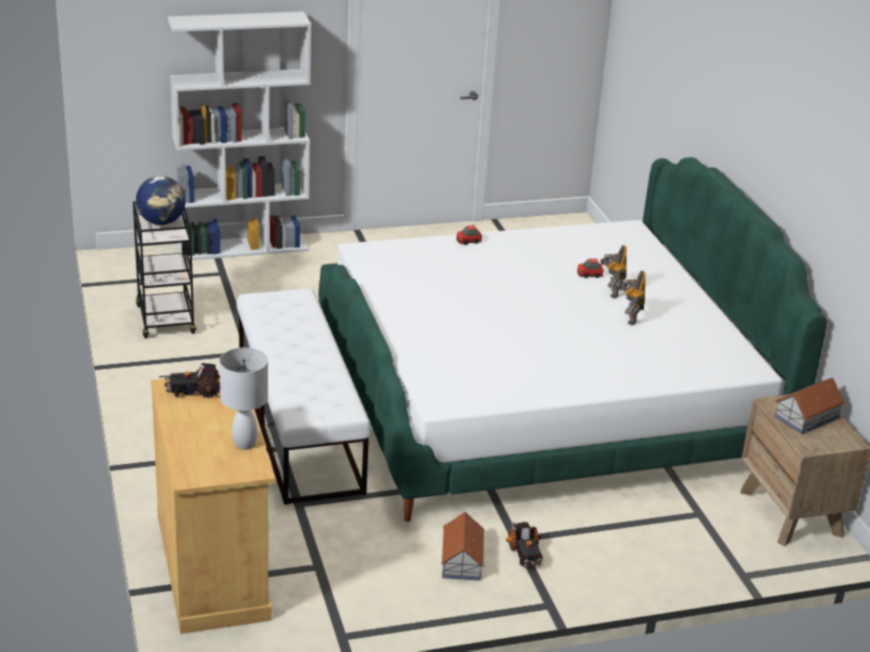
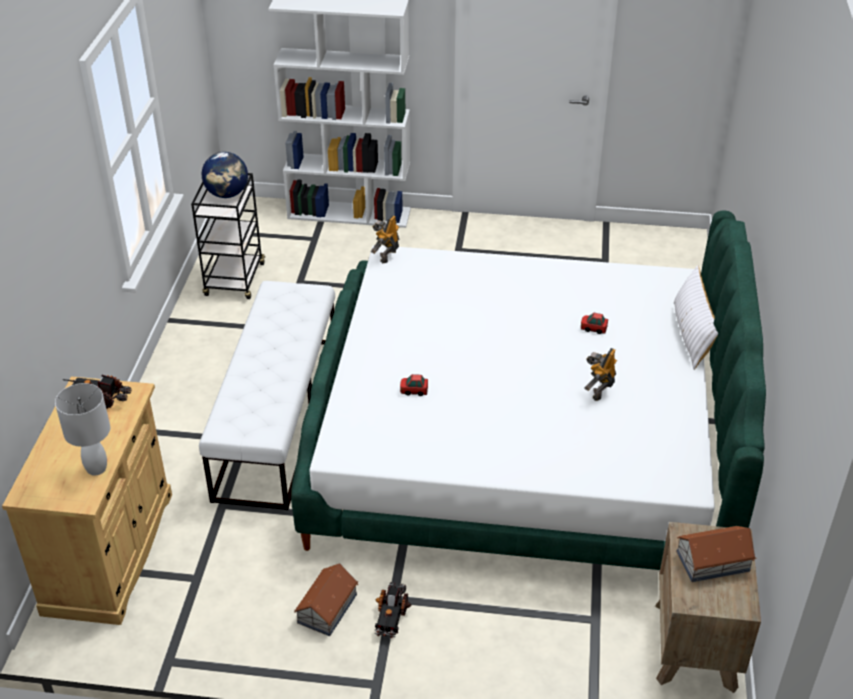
camera: 25 degrees right, 10 degrees up
(468, 241) = (498, 264): toy car -> toy car (414, 390)
(612, 291) = (603, 354): toy robot -> toy robot (387, 256)
(673, 266) = (691, 334): none -> white pillow

